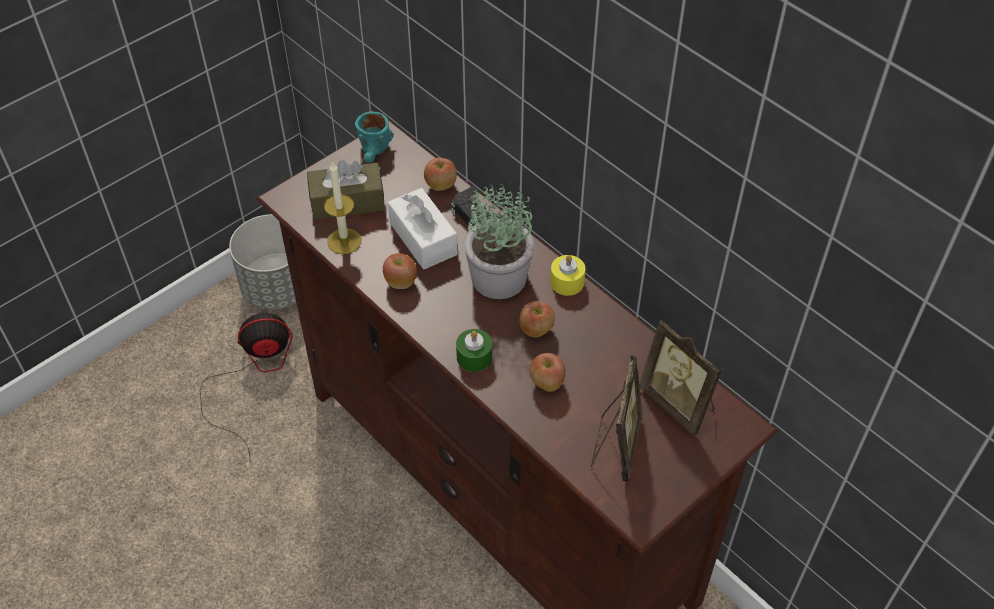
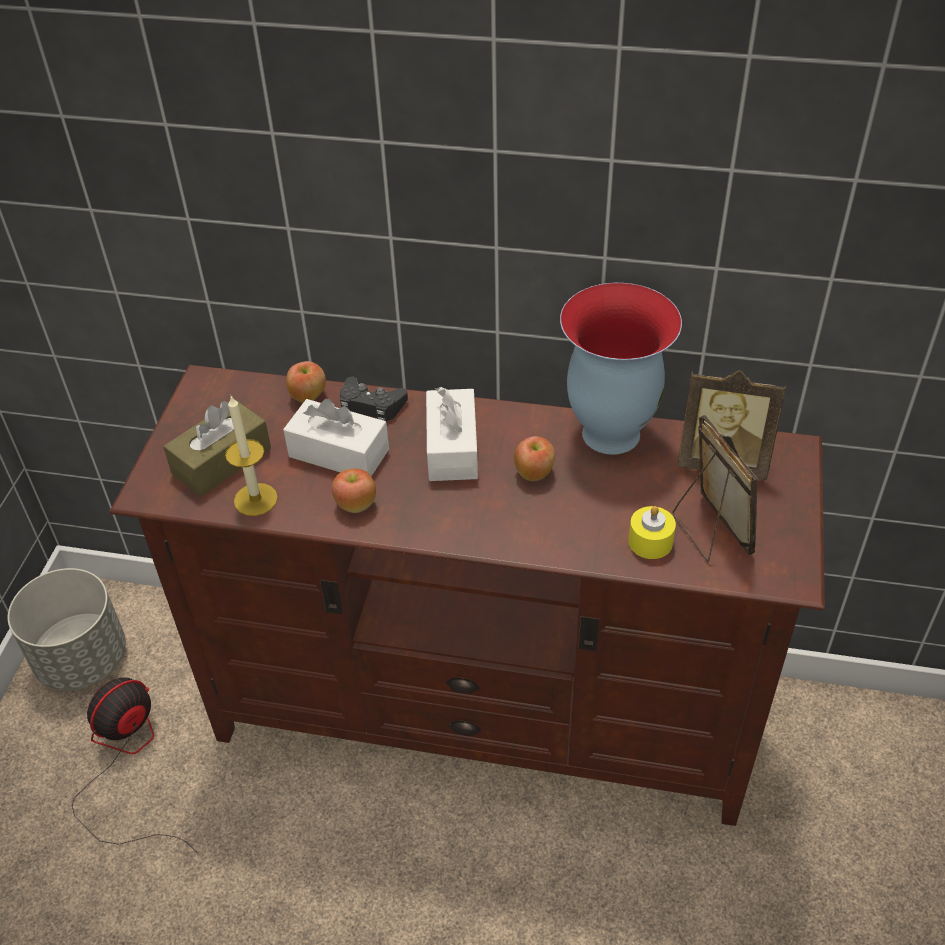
camera: 35 degrees left, 5 degrees down
(375, 153) = (207, 401): turquoise mug -> none
(474, 357) = (500, 531): green candle -> none
(499, 278) = (452, 448): potted plant -> white tissue box
(546, 383) = (592, 514): apple -> none
(567, 282) = (519, 416): yellow candle -> yellow candle (650, 542)
(618, 331) = (609, 433): none -> vase

